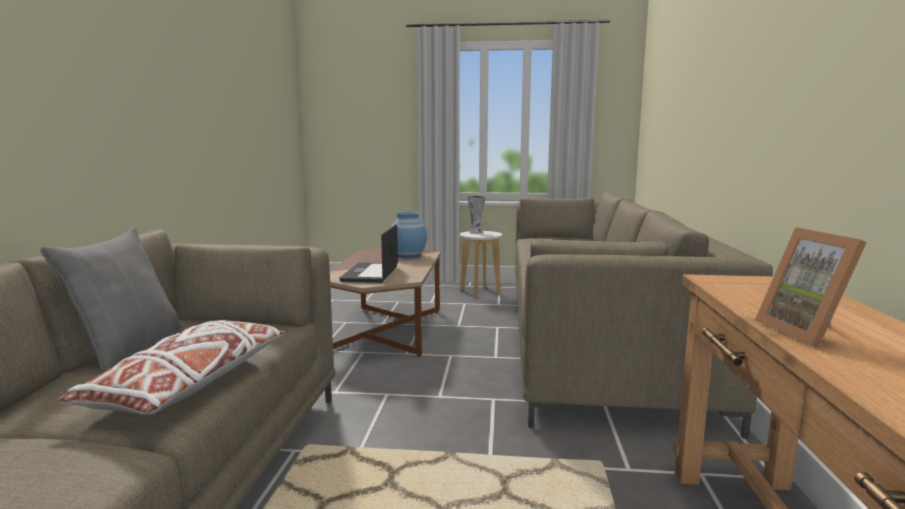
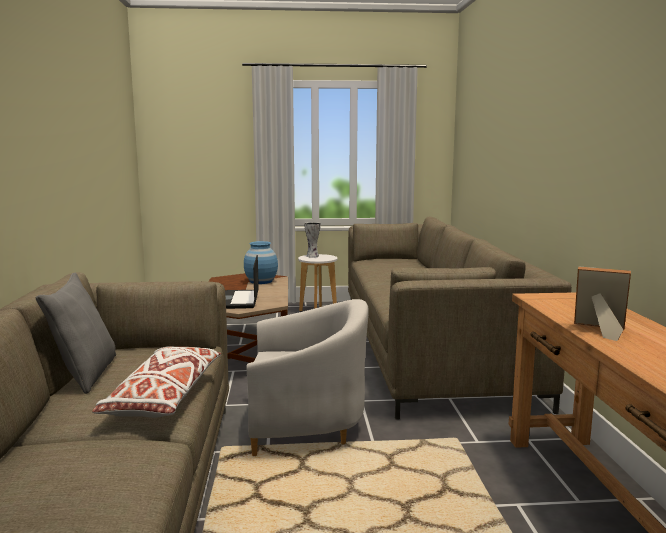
camera: 10 degrees left, 0 degrees up
(414, 426) = (304, 426): none -> white armchair
(808, 332) = (598, 330): picture frame -> picture frame turned 135 degrees clockwise

